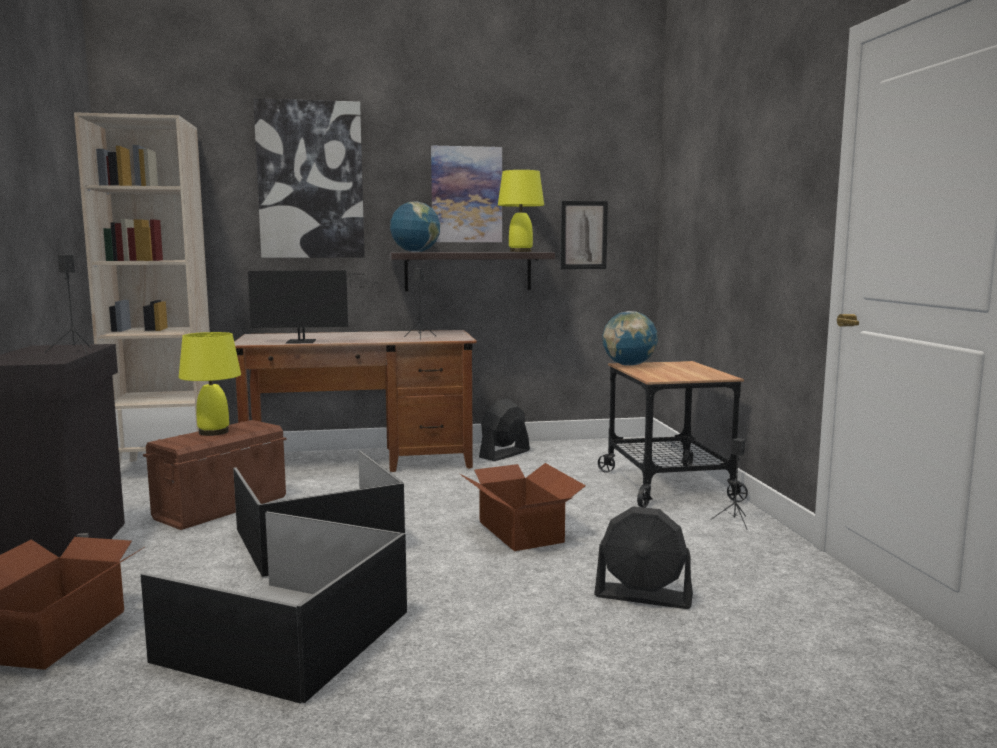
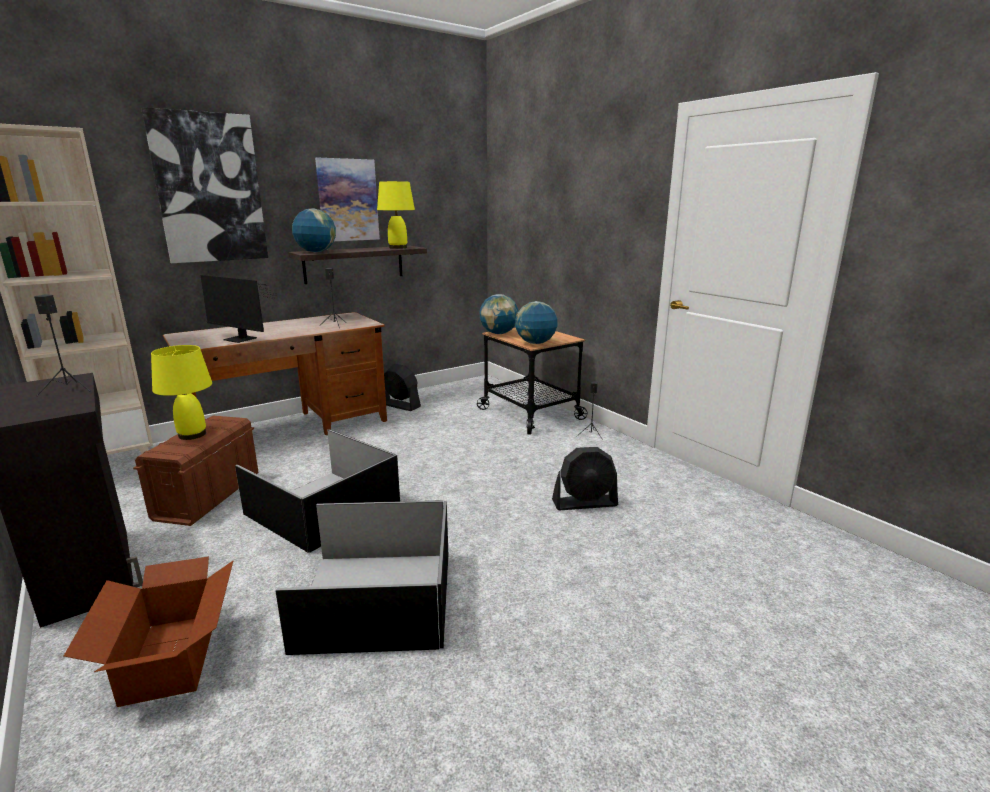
camera: 25 degrees left, 10 degrees up
(306, 341) = (242, 339): monitor -> monitor turned 60 degrees clockwise
(504, 454) = (400, 405): black fan -> black fan turned 105 degrees clockwise
(521, 531) = (468, 469): cardboard box -> none
(583, 235) = (437, 231): picture -> none
(663, 377) = (535, 343): none -> globe

